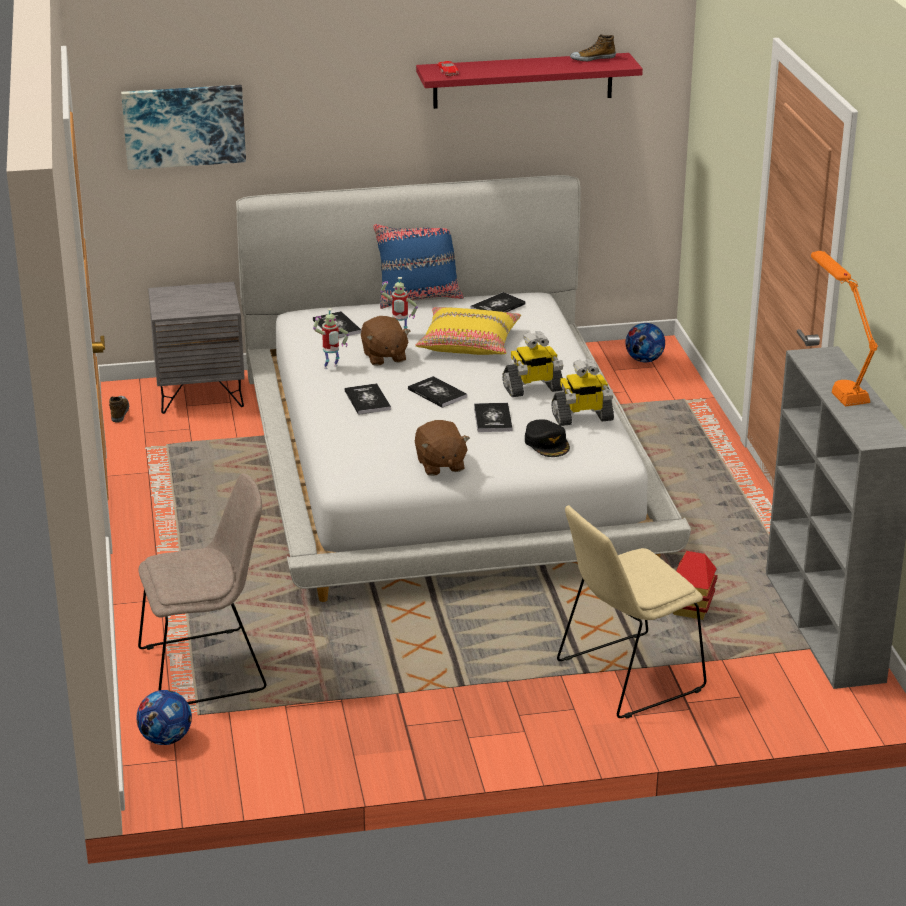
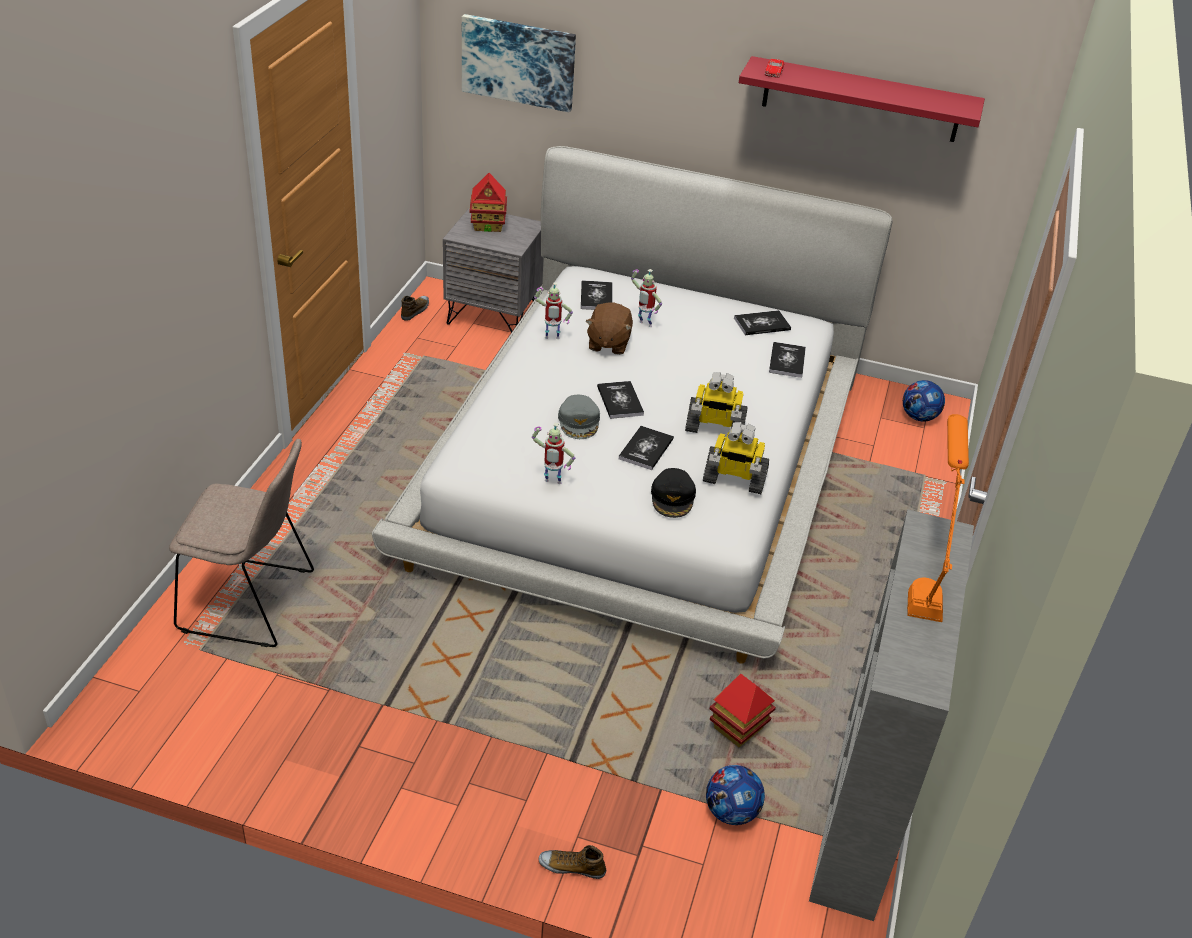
camera: 25 degrees right, 10 degrees up
(166, 739) = (151, 664): football -> football (731, 812)
(183, 298) = (488, 225): none -> toy house
(367, 400) = (550, 386): book -> book (787, 361)
(418, 298) = (699, 290): blue pillow -> none
(419, 417) = (579, 421): none -> grey cap
(440, 465) = (552, 483): brown plush toy -> toy robot
(469, 343) = (699, 355): yellow pillow -> none
(592, 58) = (937, 95): shoe -> shoe (572, 867)
(625, 677) = (606, 785): beige chair -> none

